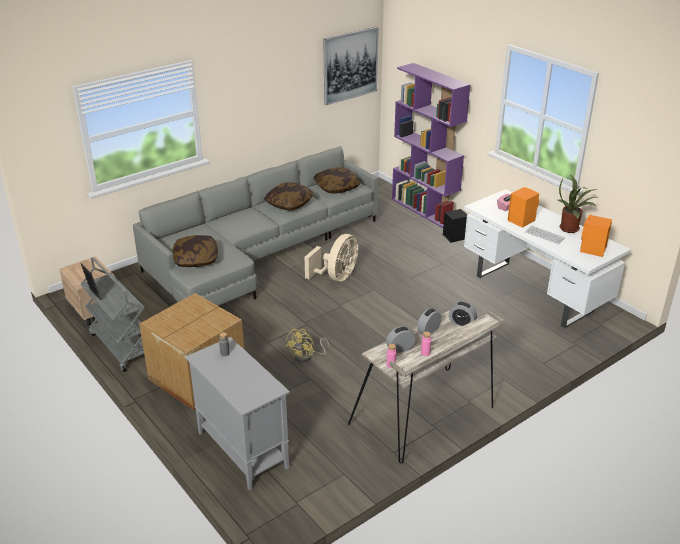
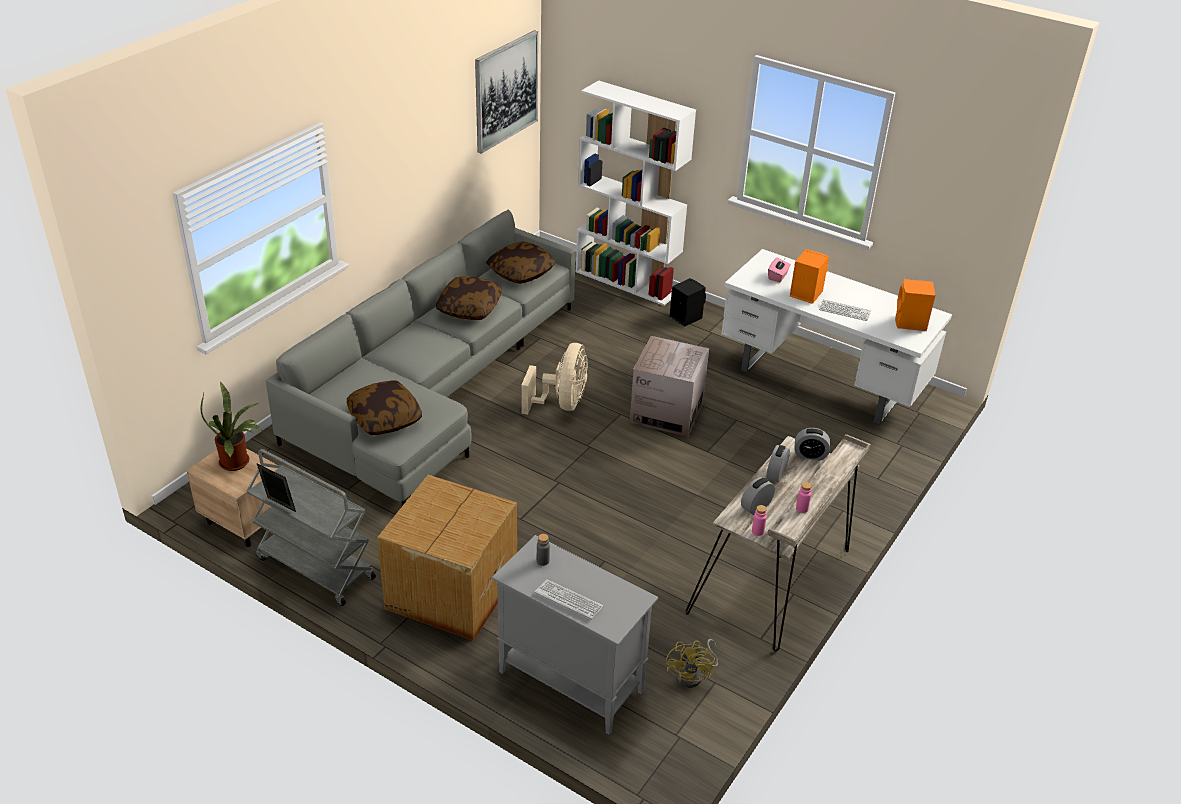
camera: 20 degrees left, 5 degrees up
(226, 380) = (569, 600): none -> keyboard
(306, 356) = (583, 529): yellow fan -> yellow fan (693, 675)
(407, 294) = (667, 412): none -> cardboard box
(424, 210) = (627, 282): purple bookcase -> white bookcase
(571, 229) = (871, 296): potted plant -> potted plant (238, 462)

